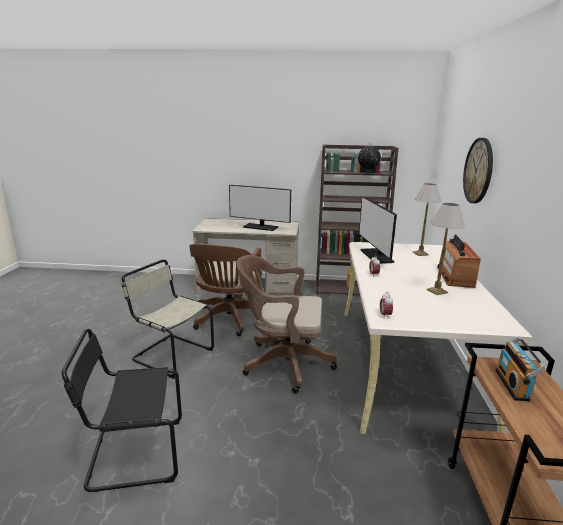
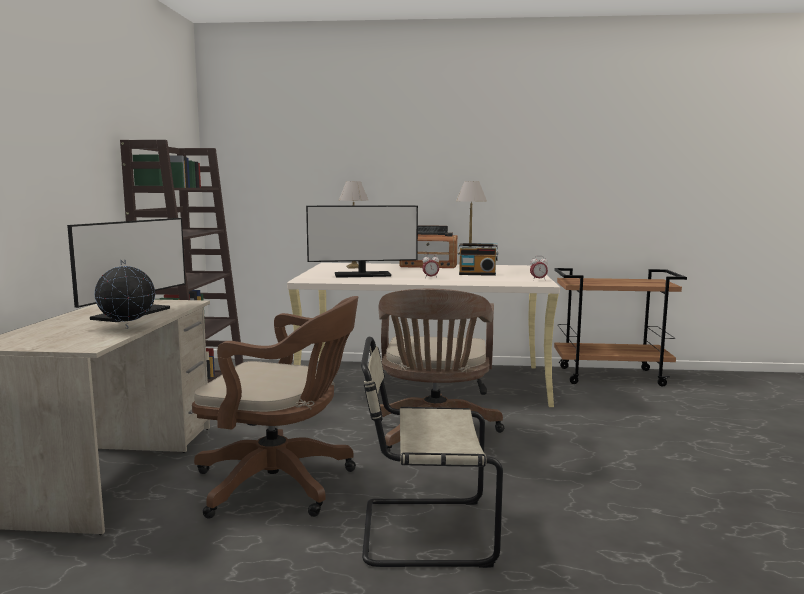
camera: 90 degrees left, 10 degrees down
(133, 454) = (685, 526): black chair -> none
(171, 354) = (421, 532): beige chair -> beige chair turned 60 degrees clockwise
(368, 172) = (191, 187): globe -> globe (128, 328)
(478, 171) = (370, 164): wall clock -> none
(514, 385) = (598, 282): radio -> radio (477, 274)

